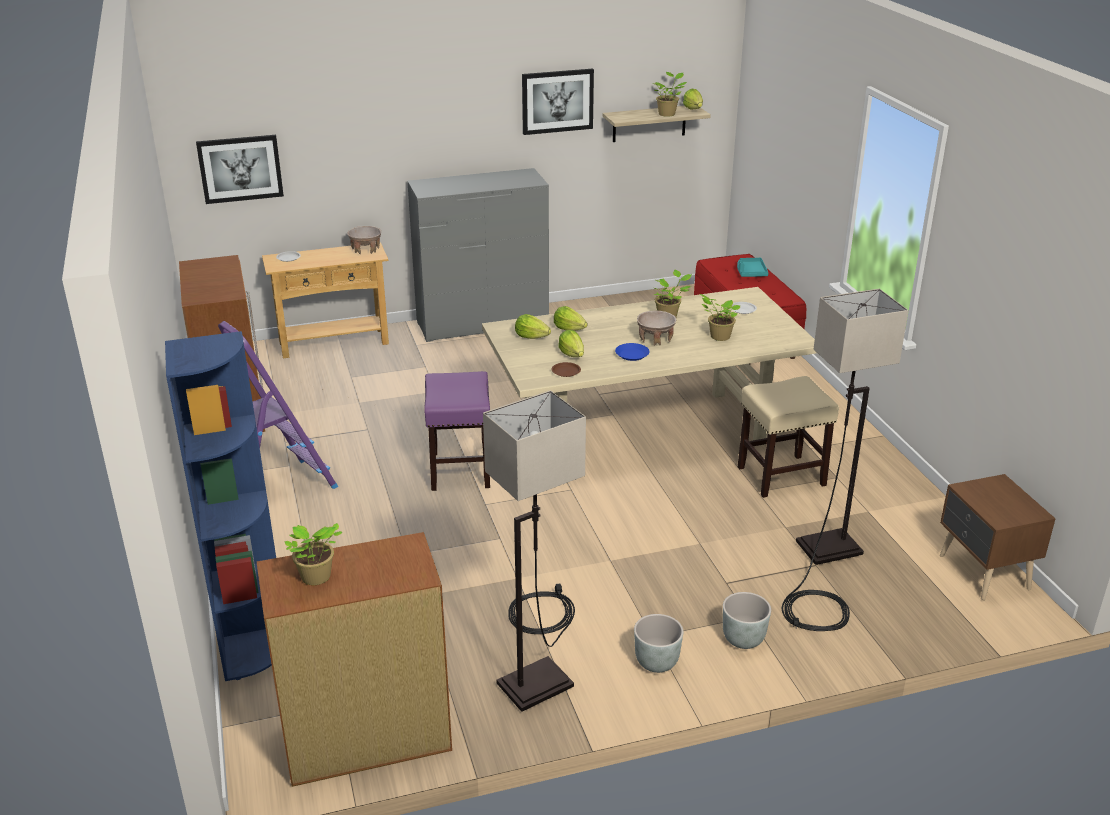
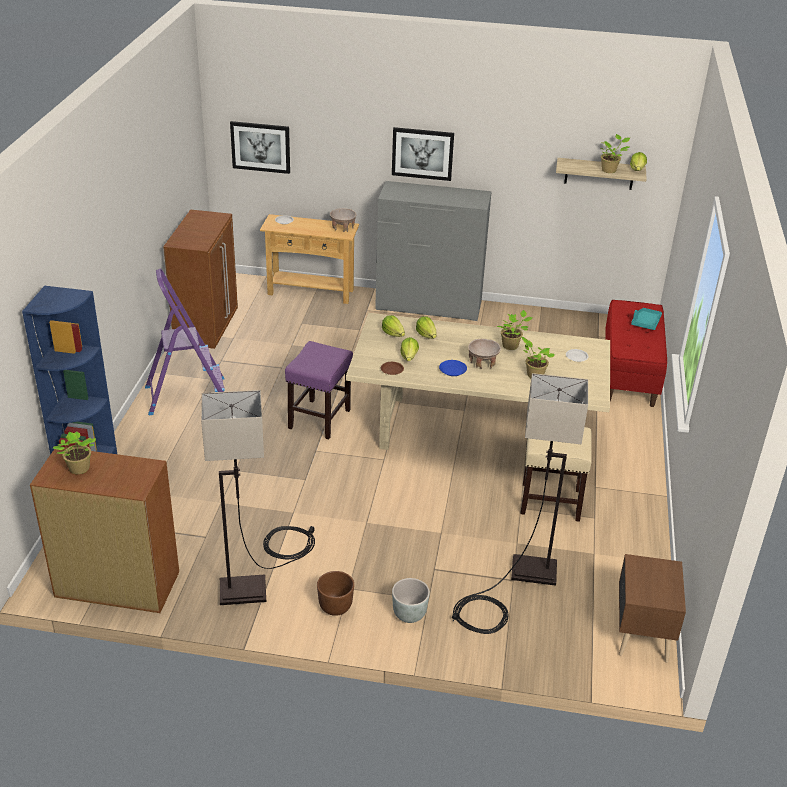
camera: 25 degrees right, 5 degrees up
(557, 101) = (518, 141): picture -> picture (422, 153)
(657, 663) = (335, 607): grey planter -> brown planter

